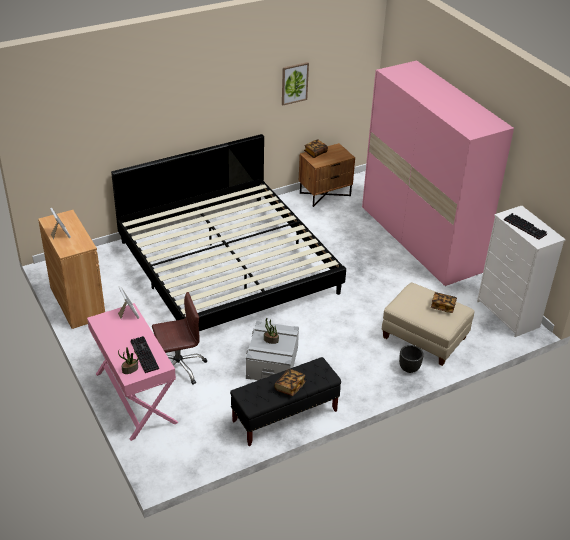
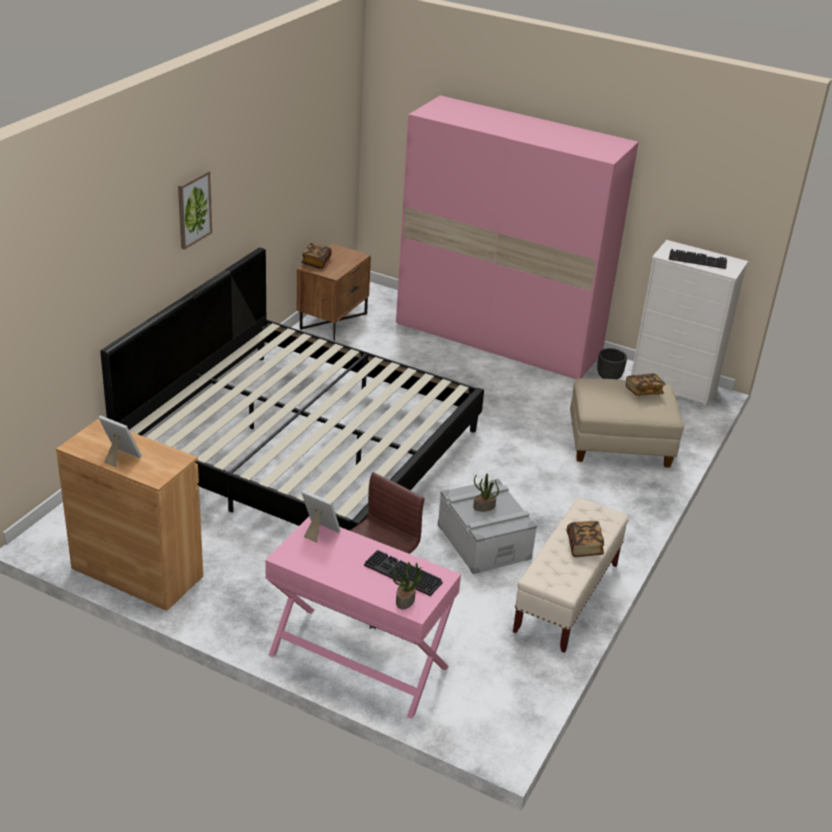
camera: 35 degrees left, 5 degrees down
(284, 416) = (566, 598): black bench -> beige bench
(294, 83) = (286, 162): picture -> picture (193, 209)
(409, 368) = (639, 484): black planter -> black planter (609, 377)

